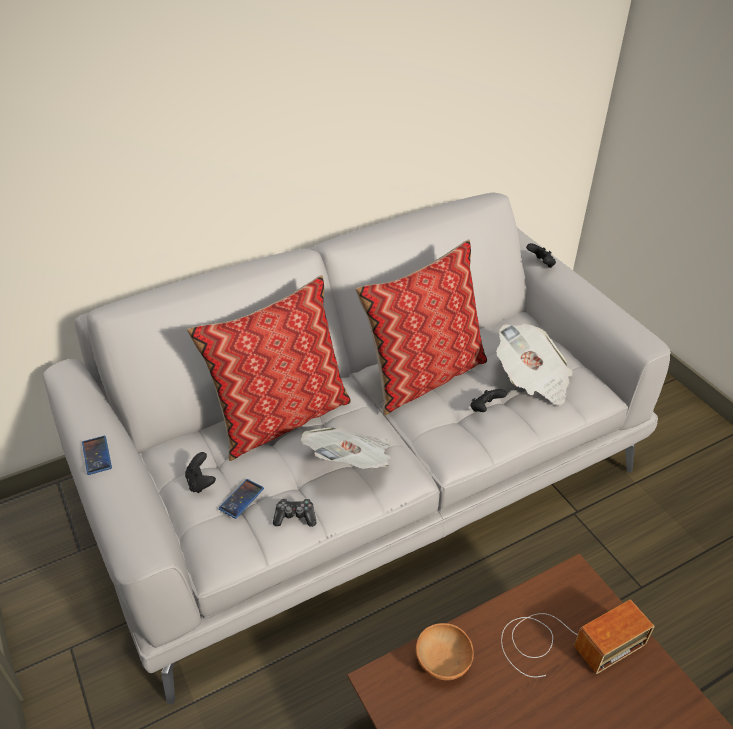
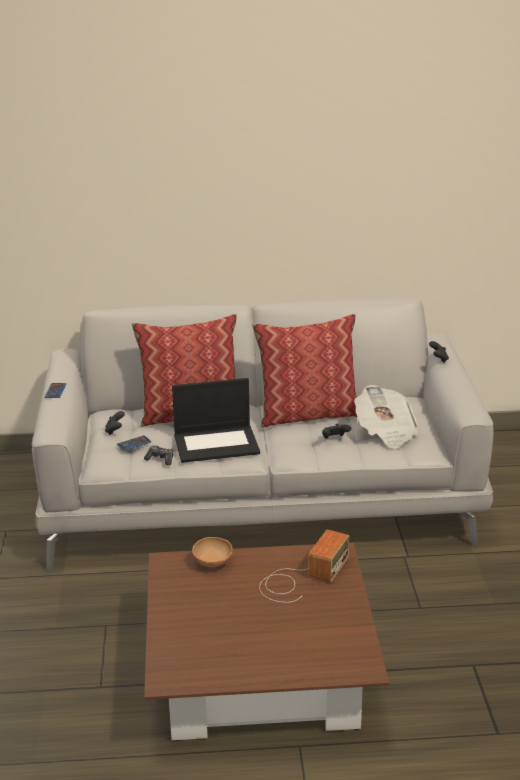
camera: 25 degrees right, 15 degrees down
(351, 462) = (217, 443): newspaper -> laptop
(566, 642) = (302, 577): radio -> radio turned 60 degrees counterclockwise

